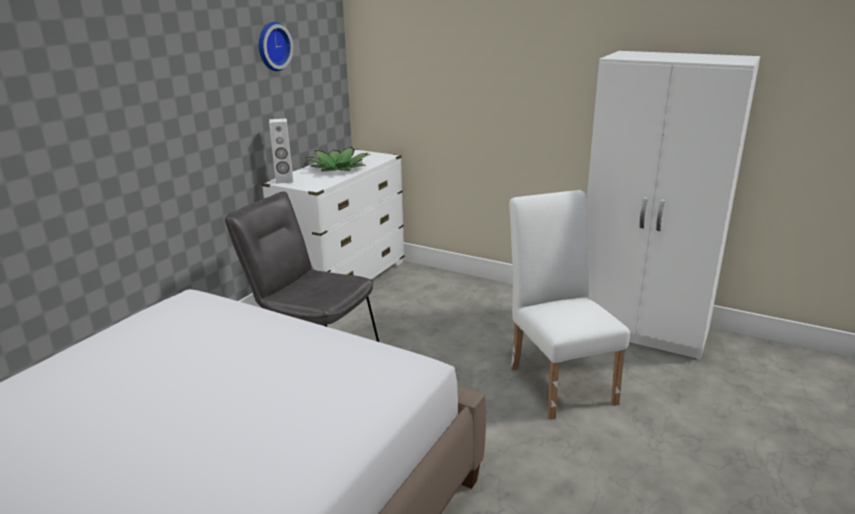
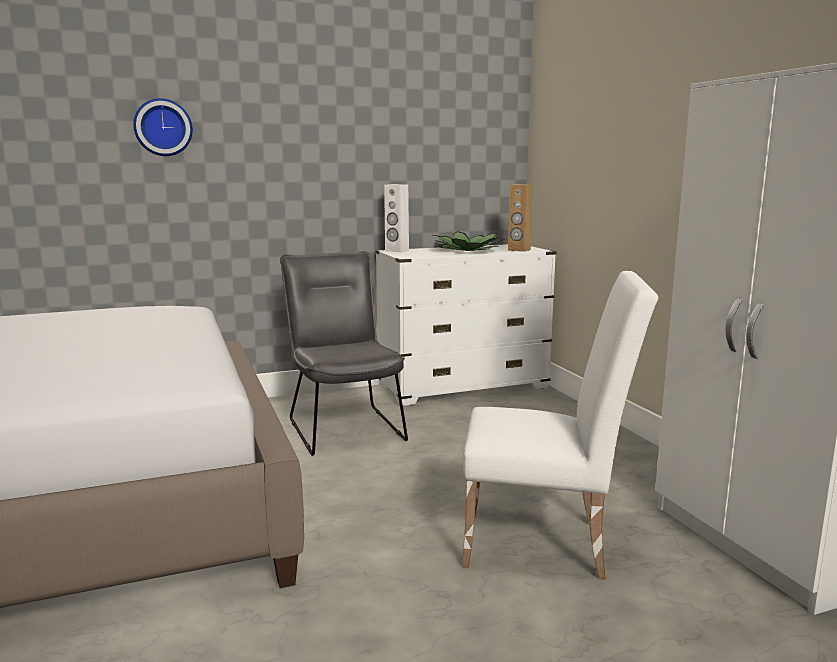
camera: 40 degrees right, 10 degrees down
(272, 46) = (413, 111): wall clock -> wall clock (163, 127)
(373, 159) = (519, 250): none -> brown speaker
(559, 380) = (546, 544): white chair -> white chair turned 75 degrees clockwise

